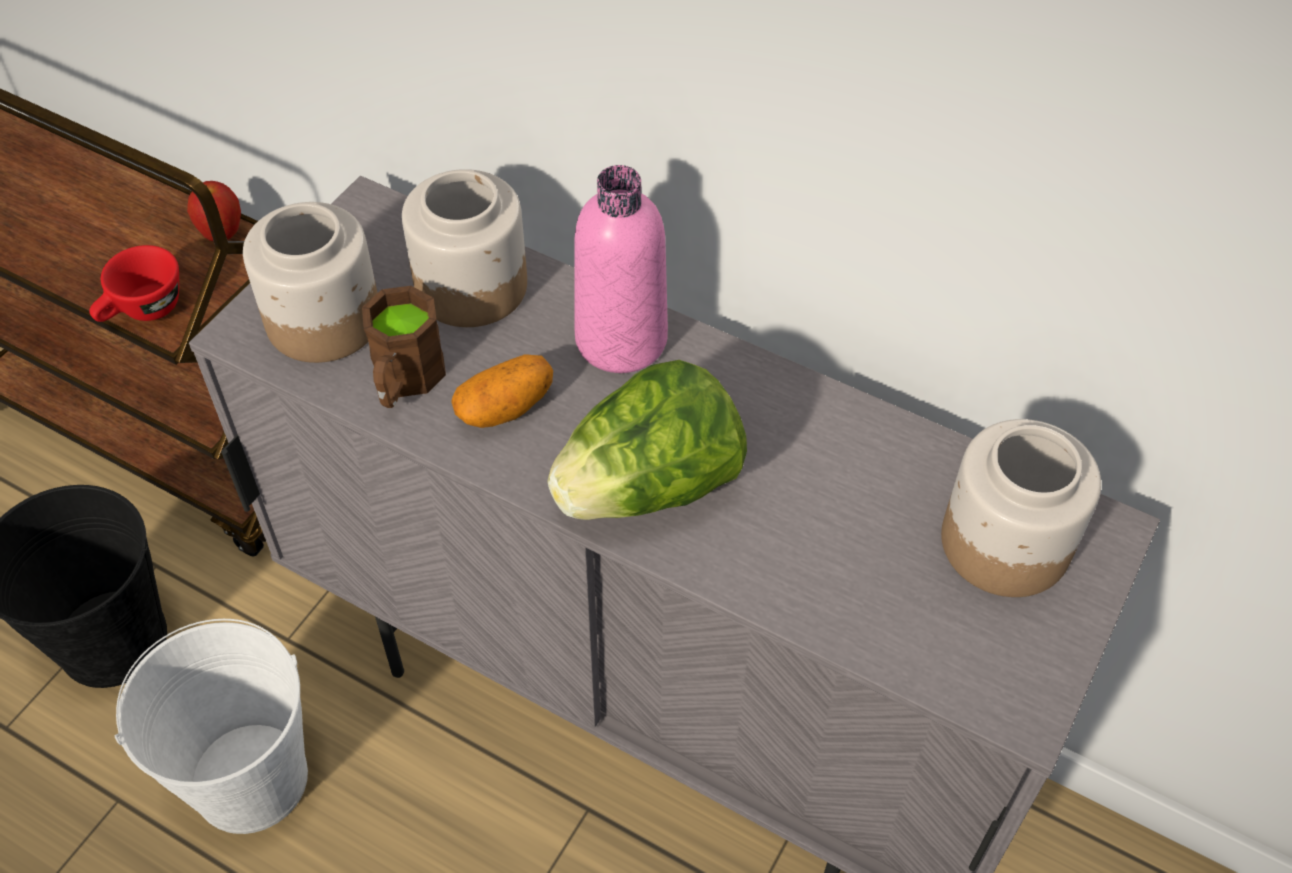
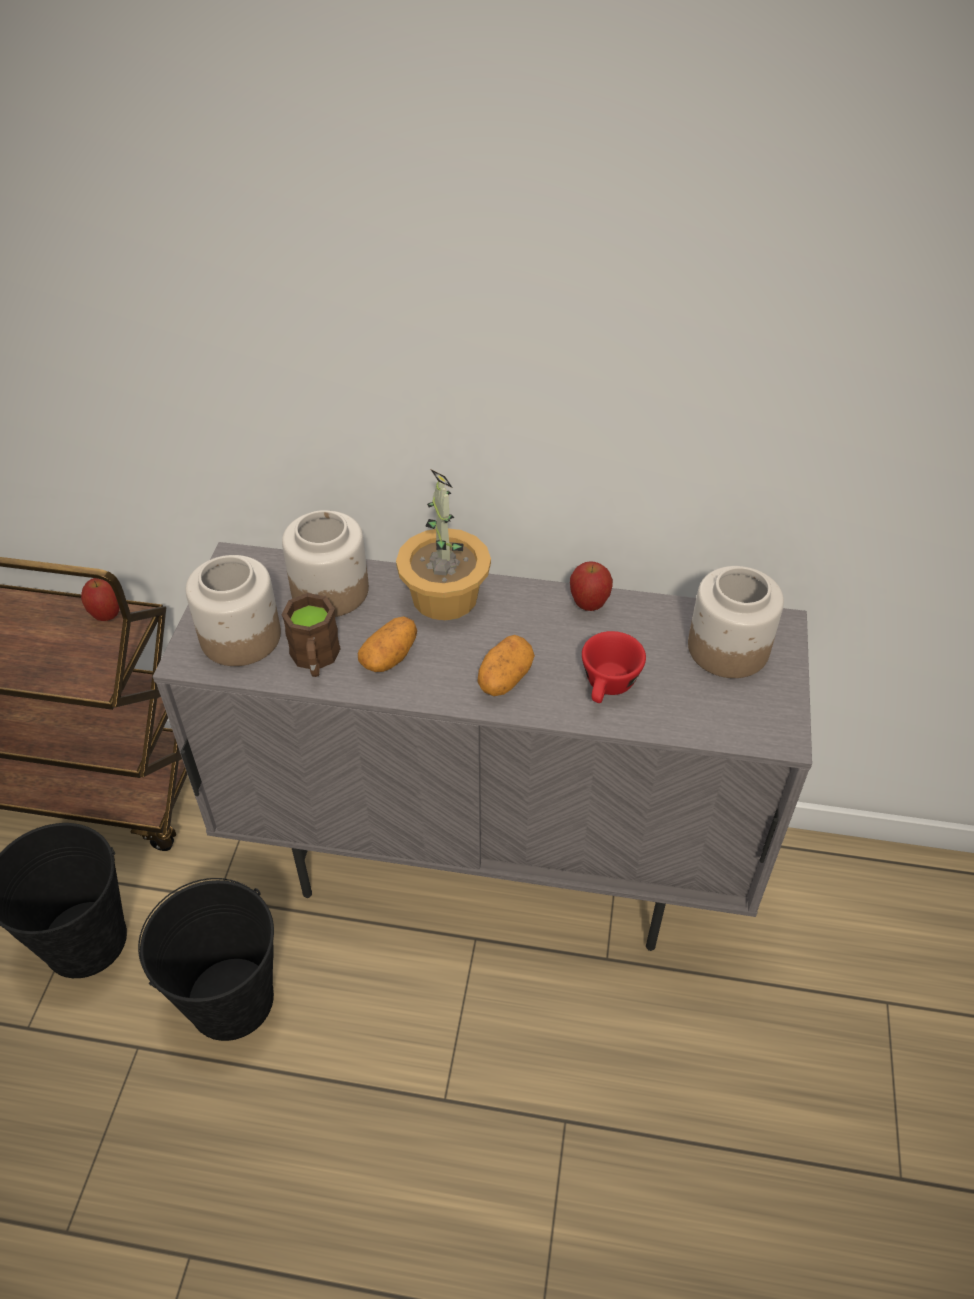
camera: 20 degrees left, 5 degrees down
(143, 311) = (73, 680): red cup -> red cup (608, 687)
(251, 780) = (232, 1000): white bucket -> black bucket
(621, 340) = (443, 597): pink bottle -> potted plant
(649, 488) = (504, 678): lettuce -> potato
(824, 411) = (588, 605): none -> apple

